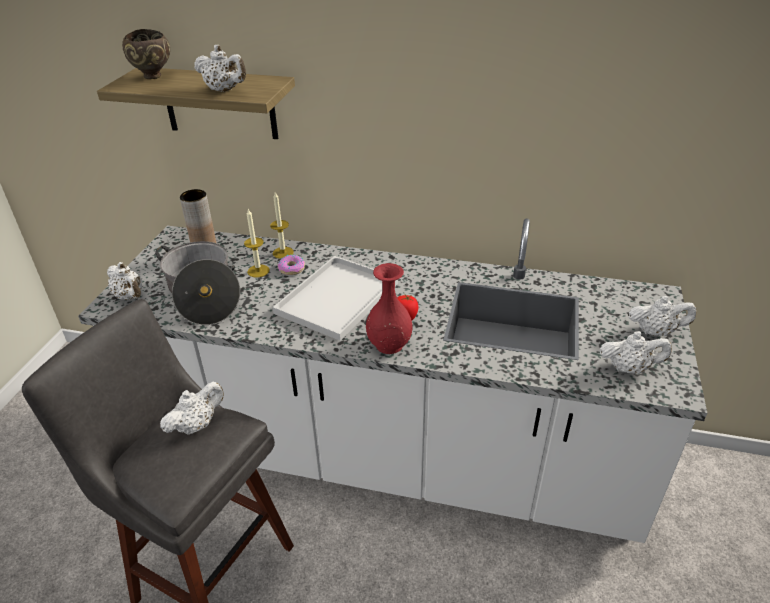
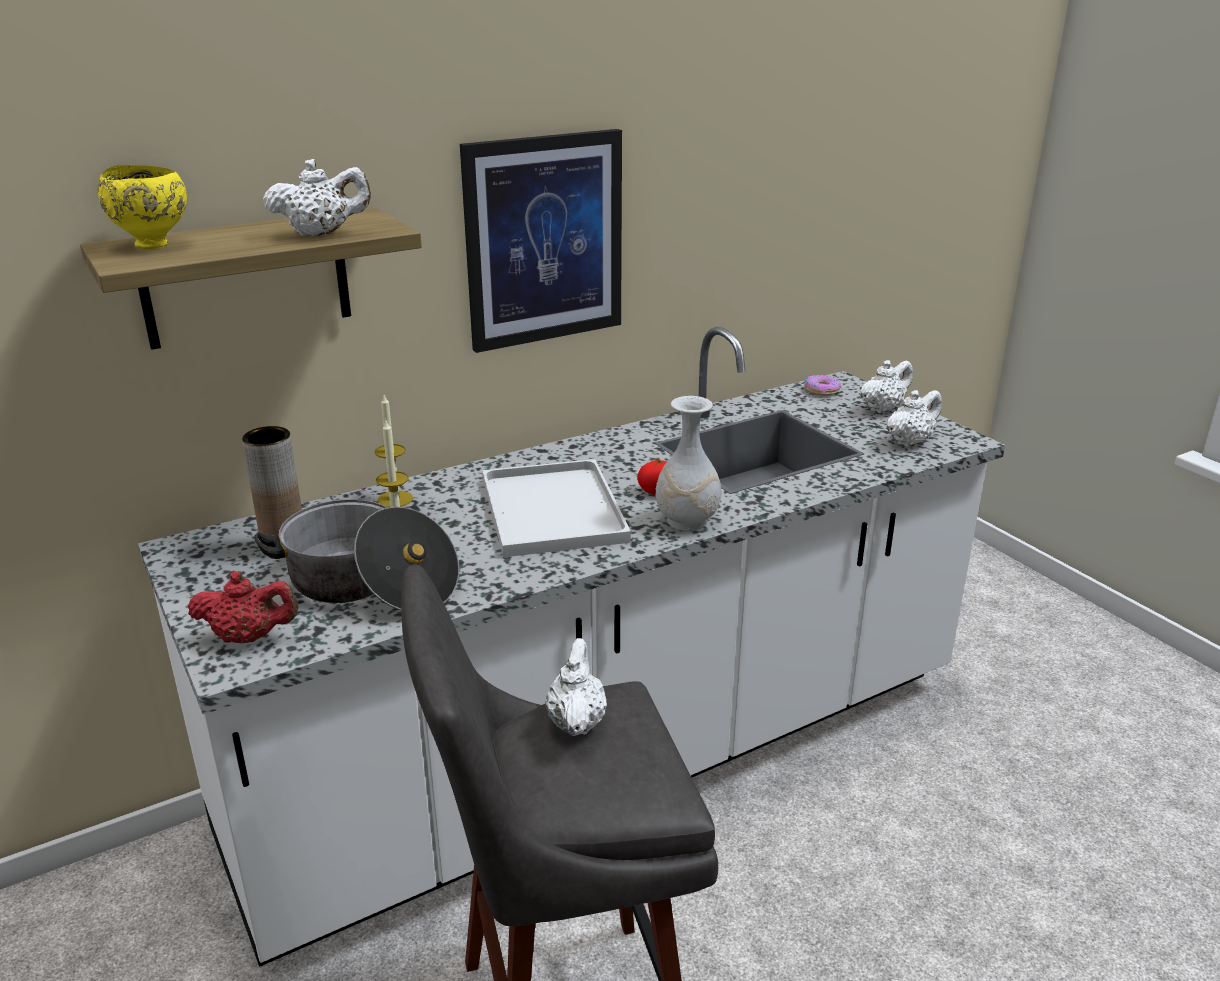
camera: 45 degrees left, 10 degrees down
(130, 296) = (249, 637): white teapot -> red teapot
(153, 77) = (154, 245): brown bowl -> yellow bowl
(292, 268) = (440, 508): donut -> donut (821, 390)
(389, 344) = (686, 521): red vase -> white vase
(411, 121) = (544, 240): none -> picture

